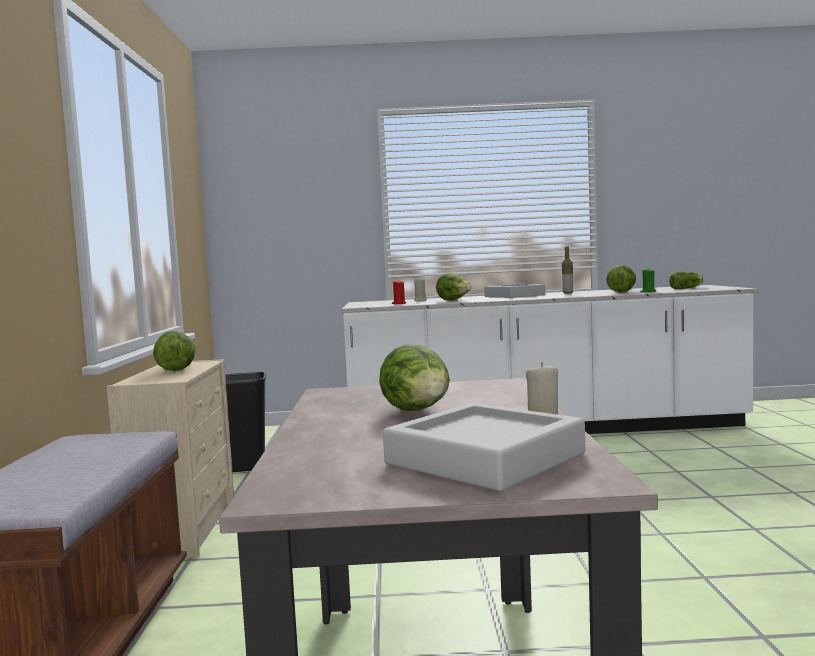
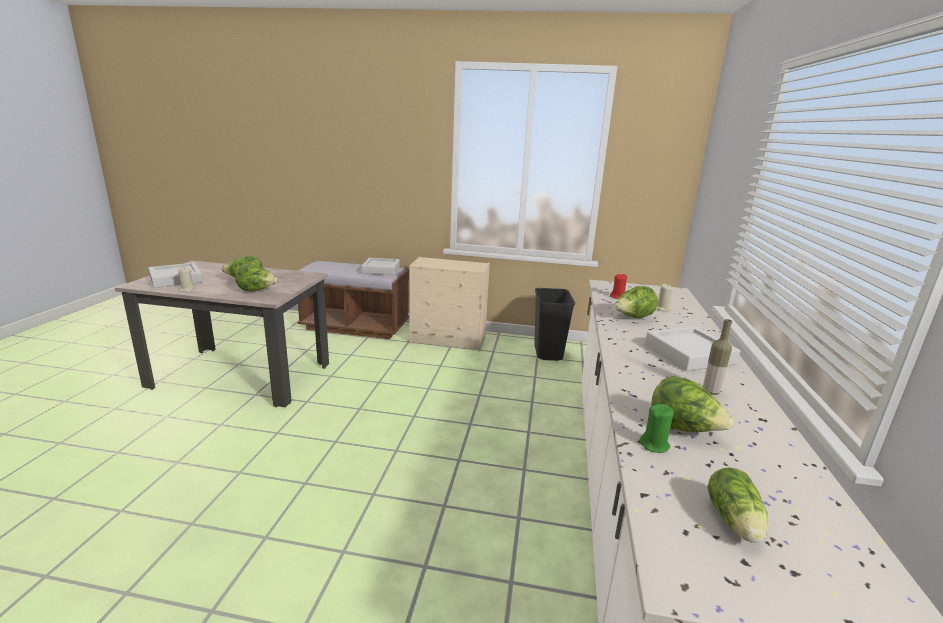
camera: 100 degrees right, 15 degrees up
(91, 441) = (381, 270): none -> grey tray
(176, 369) = (455, 264): lettuce -> lettuce (257, 291)

